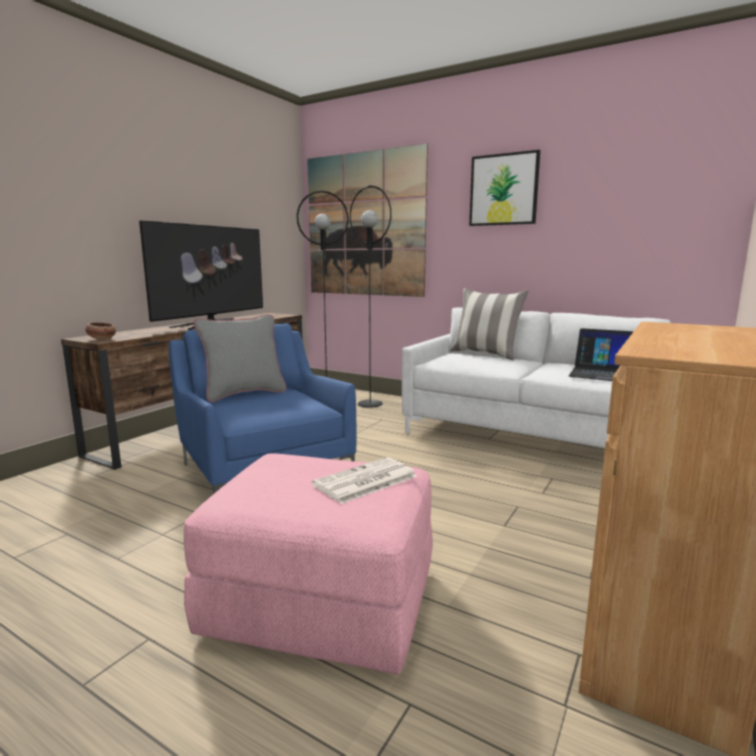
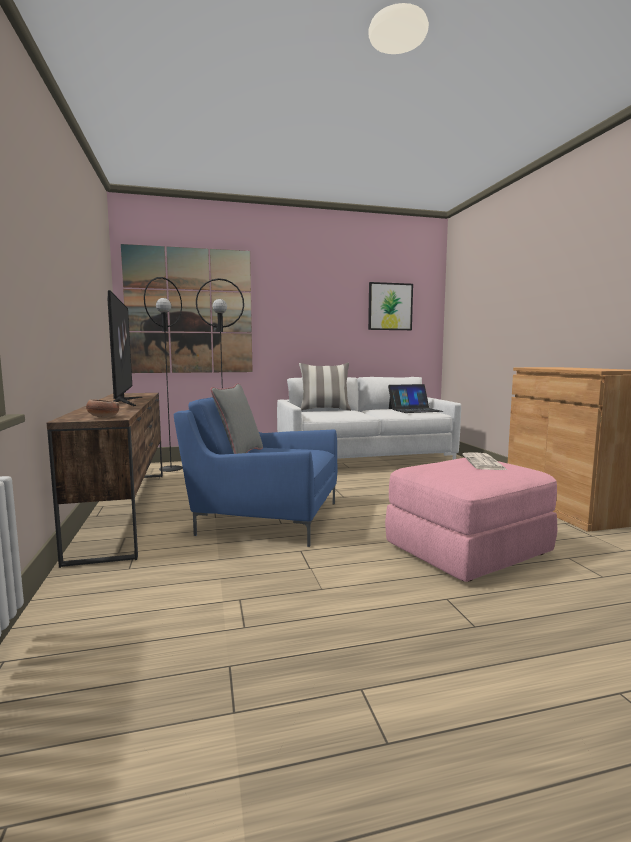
camera: 45 degrees left, 5 degrees down
(503, 190) = (311, 293): picture -> picture (390, 306)

